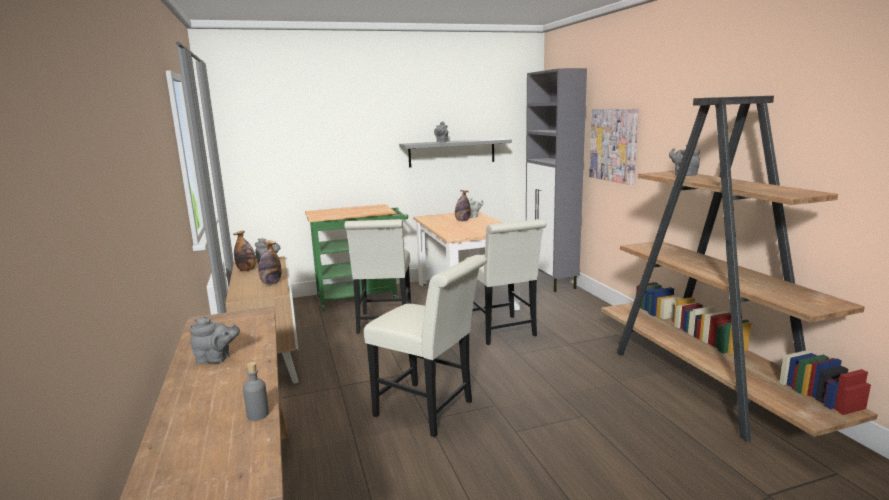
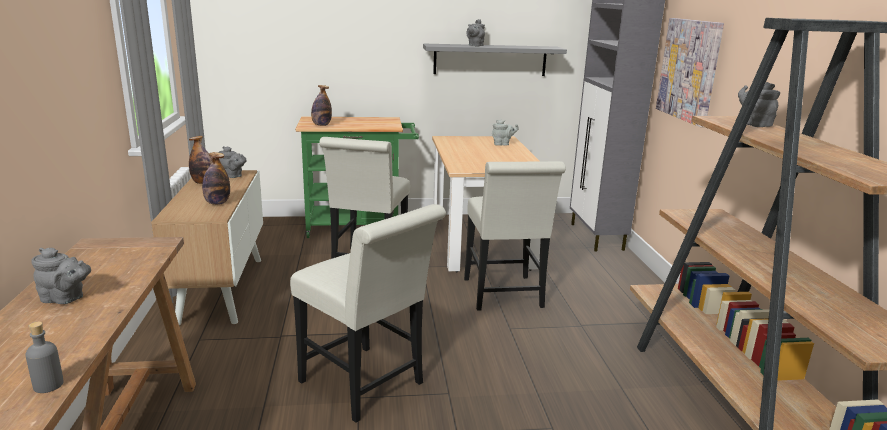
camera: 10 degrees right, 5 degrees up
(462, 221) = (487, 148): bottle -> bottle (321, 125)

